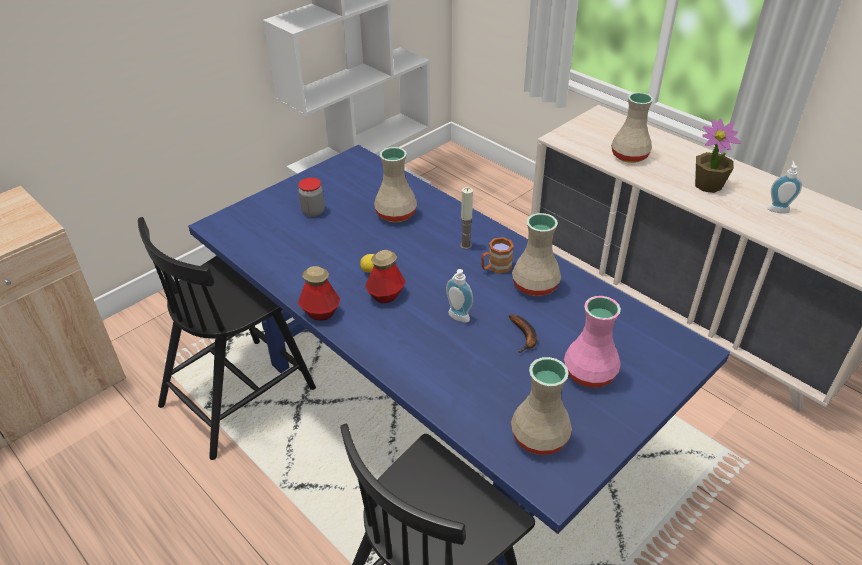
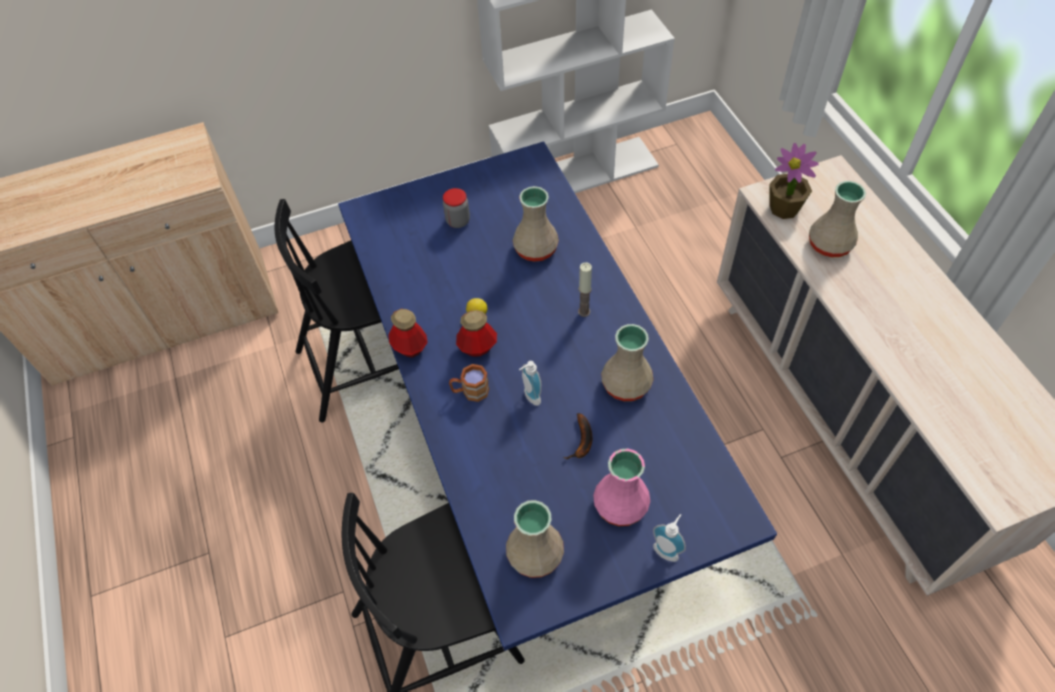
camera: 25 degrees right, 15 degrees up
(495, 267) = (598, 349): brown mug -> brown mug (470, 391)
(708, 185) = (896, 314): potted plant -> potted plant (784, 208)
(778, 208) = (957, 374): soap dispenser -> soap dispenser (667, 549)

